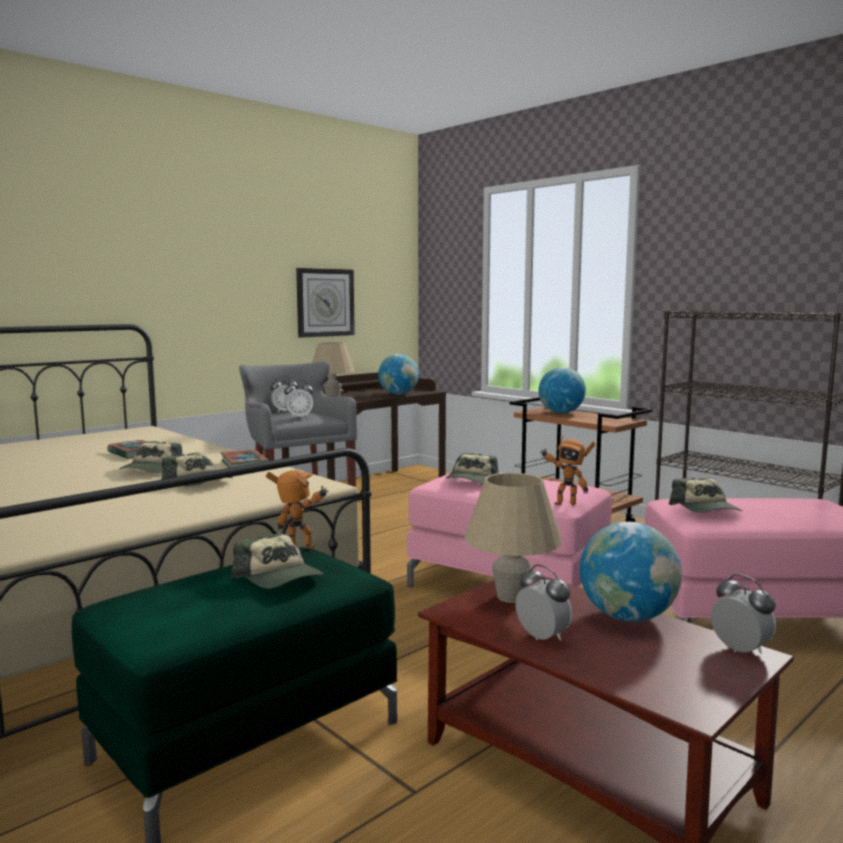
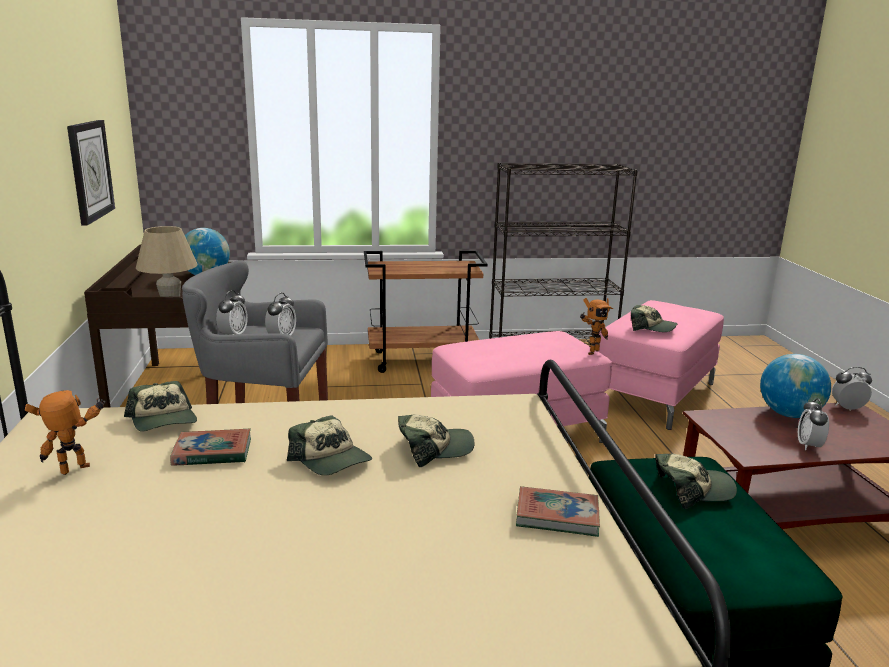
camera: 55 degrees left, 10 degrees up
(245, 464) = (381, 412): book -> book (557, 516)
(300, 549) = (614, 464): toy robot -> toy robot (77, 471)
(471, 480) = (494, 354): cap -> cap (163, 420)
(511, 597) = (736, 431): beige table lamp -> none
(542, 637) = (809, 446): alarm clock -> alarm clock turned 75 degrees counterclockwise
(561, 413) = (403, 266): globe -> none

